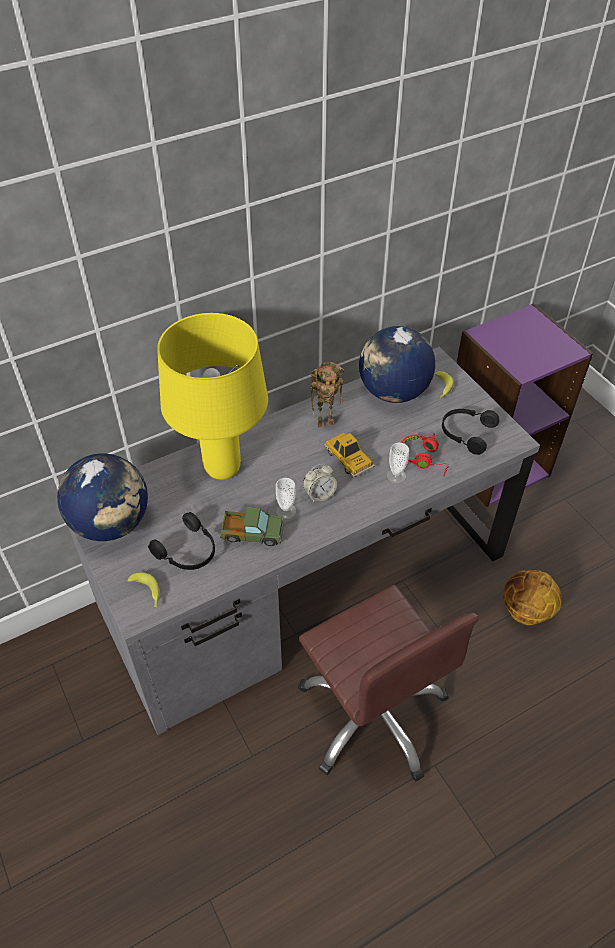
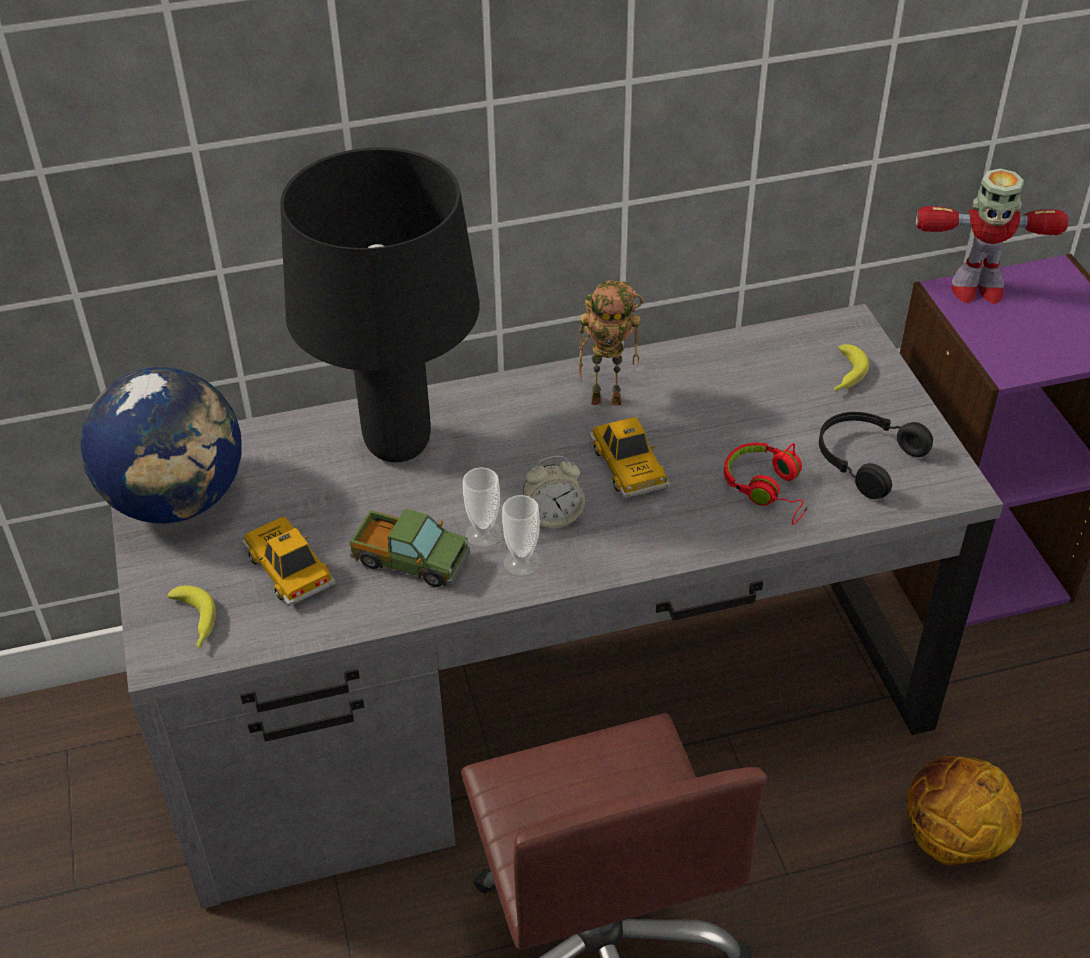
camera: 15 degrees right, 5 degrees down
(188, 551) = (289, 569): black headphones -> toy car
(222, 468) = (396, 444): yellow table lamp -> black table lamp
(393, 392) = (750, 368): globe -> none
(396, 476) = (706, 510): cup -> cup (522, 562)
(494, 330) = (976, 290): none -> toy robot

